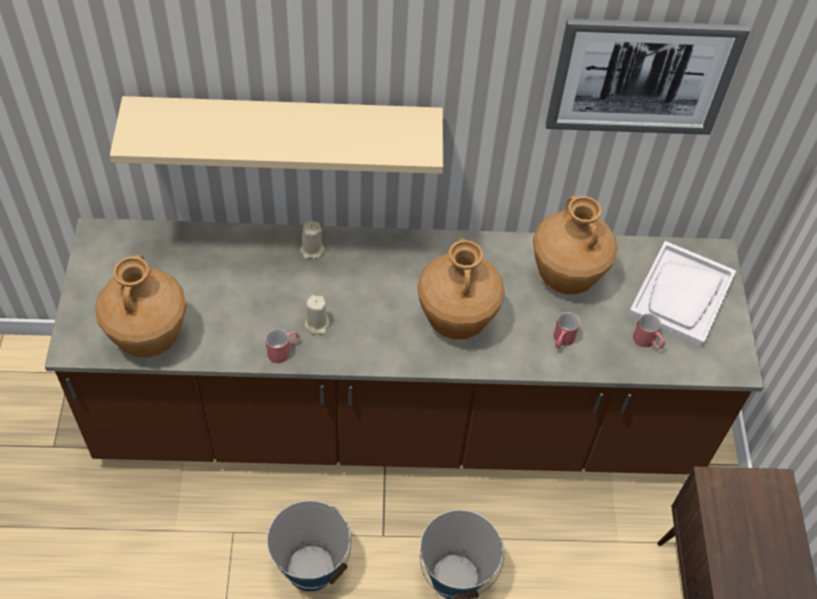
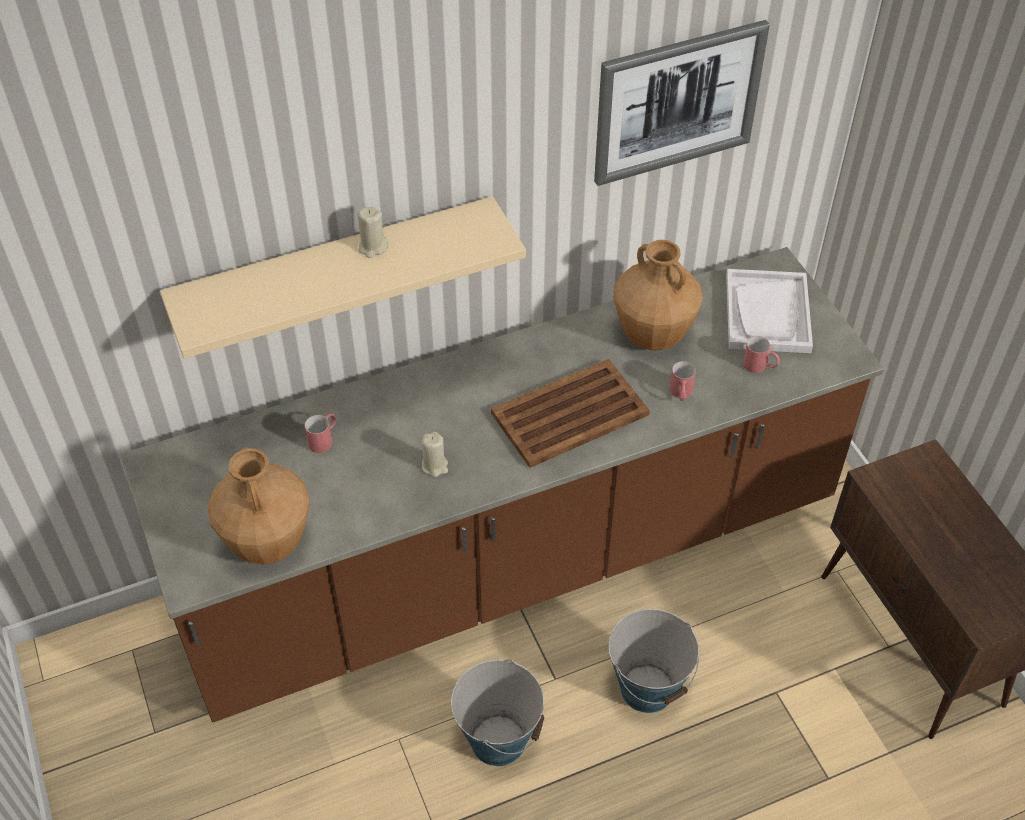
camera: 20 degrees left, 5 degrees down
(284, 351) = (415, 503): red mug -> red mug (324, 439)
(312, 250) = (390, 398): beige candle -> beige candle (373, 247)
(456, 322) = (571, 414): brown vase -> brown tray

